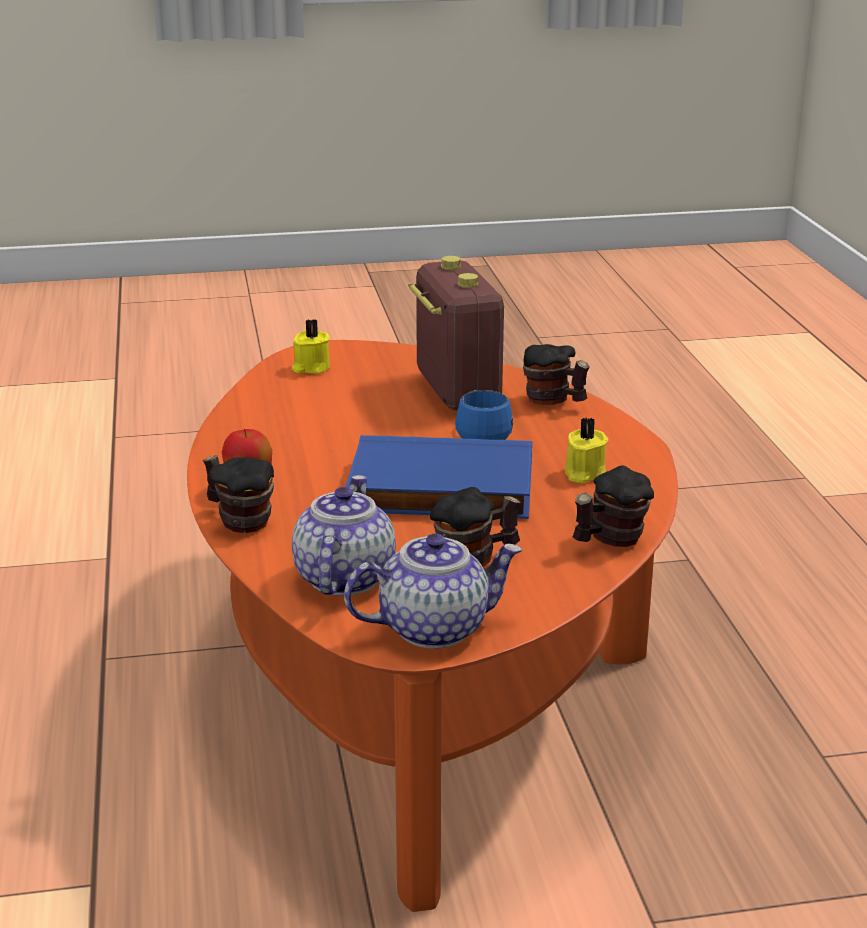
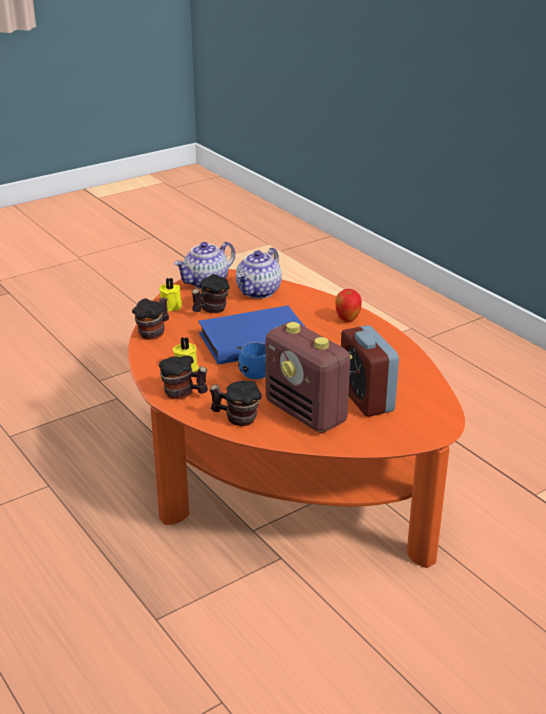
camera: 155 degrees right, 5 degrees up
(239, 520) = (331, 304): mug -> mug (183, 394)
(310, 368) = (421, 409): yellow candle -> yellow candle (172, 306)
(343, 578) = (259, 292): teapot -> teapot turned 45 degrees clockwise
(362, 389) = (366, 398): none -> alarm clock

